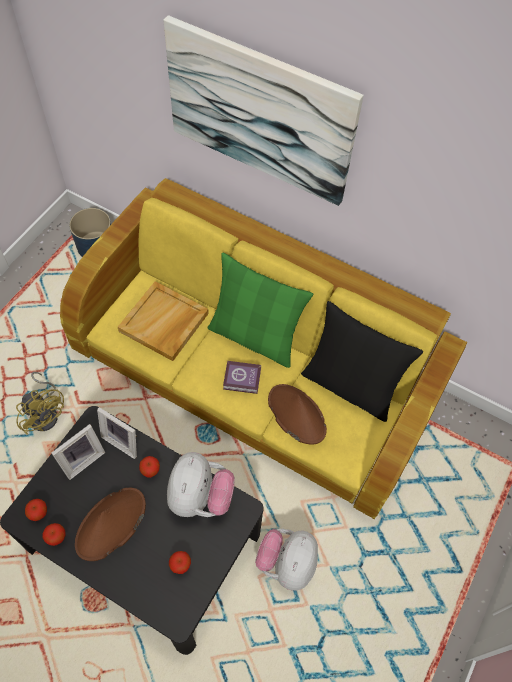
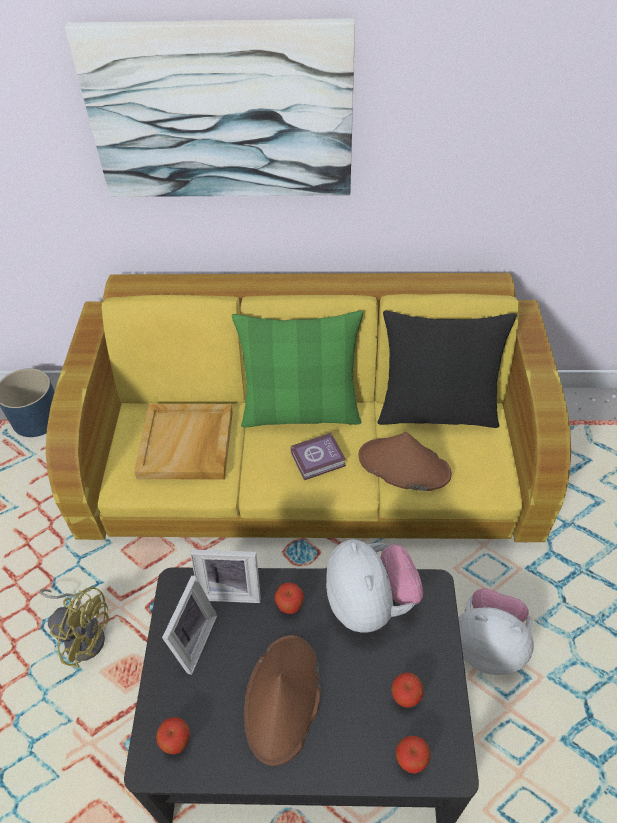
camera: 25 degrees left, 10 degrees down
(57, 538) = (222, 759): apple -> apple (411, 760)
(286, 564) = (487, 645): plush toy -> plush toy turned 120 degrees clockwise

